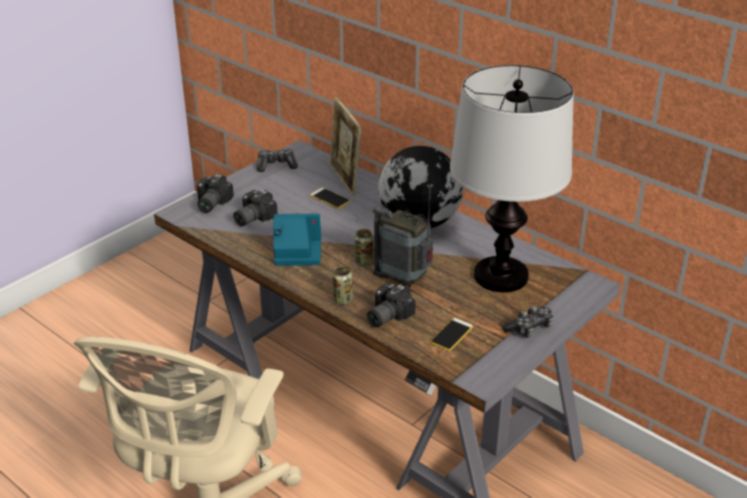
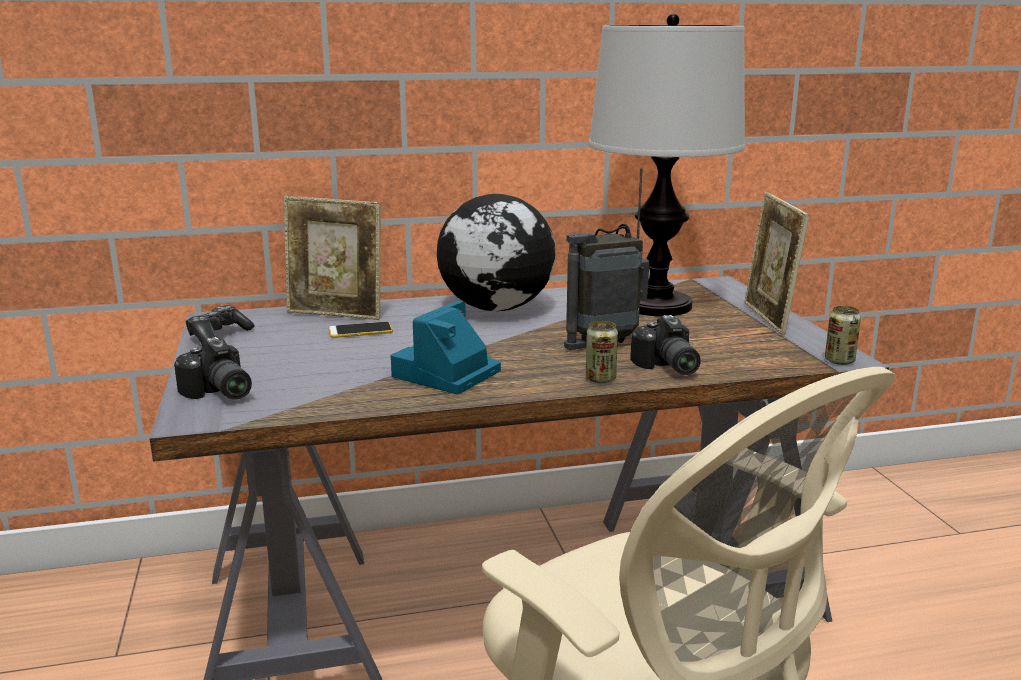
camera: 55 degrees left, 15 degrees down
(251, 218) = (313, 378): camera -> none
(364, 262) = (532, 349): can -> can (839, 361)
(451, 335) = (744, 349): phone -> none
(529, 328) = (768, 318): game controller -> picture frame

